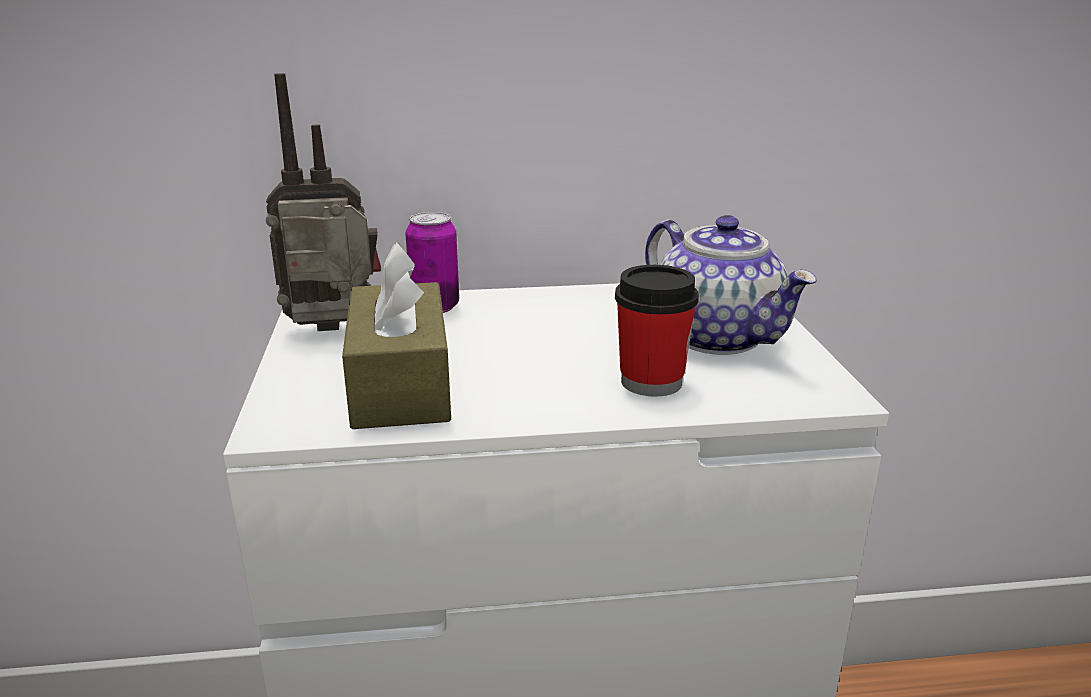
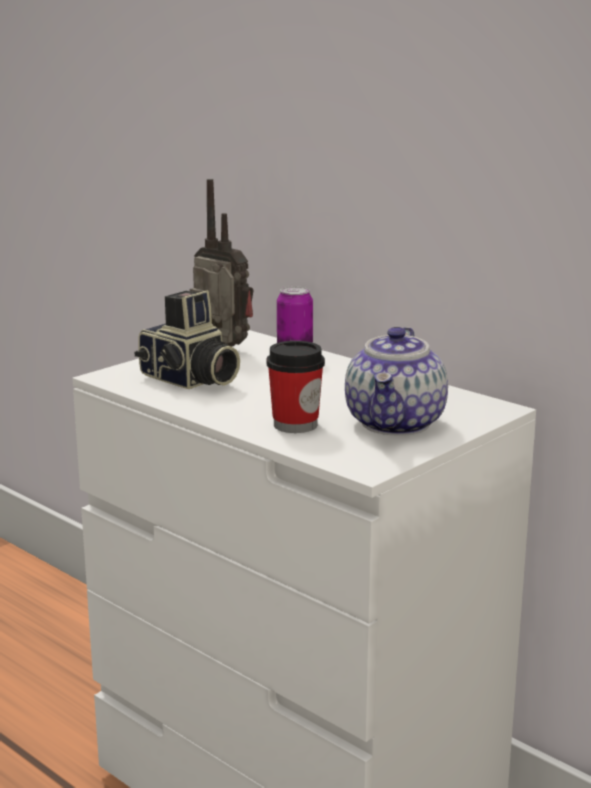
camera: 50 degrees right, 5 degrees down
(400, 384) = (189, 380): brown tissue box -> camera

